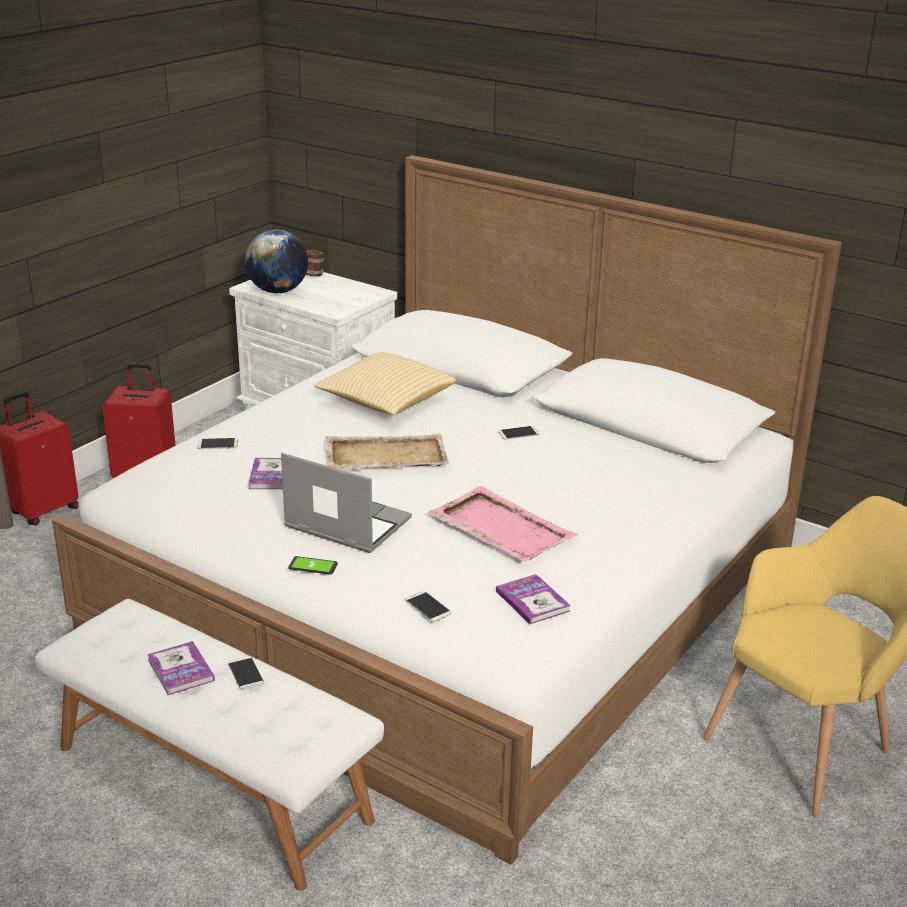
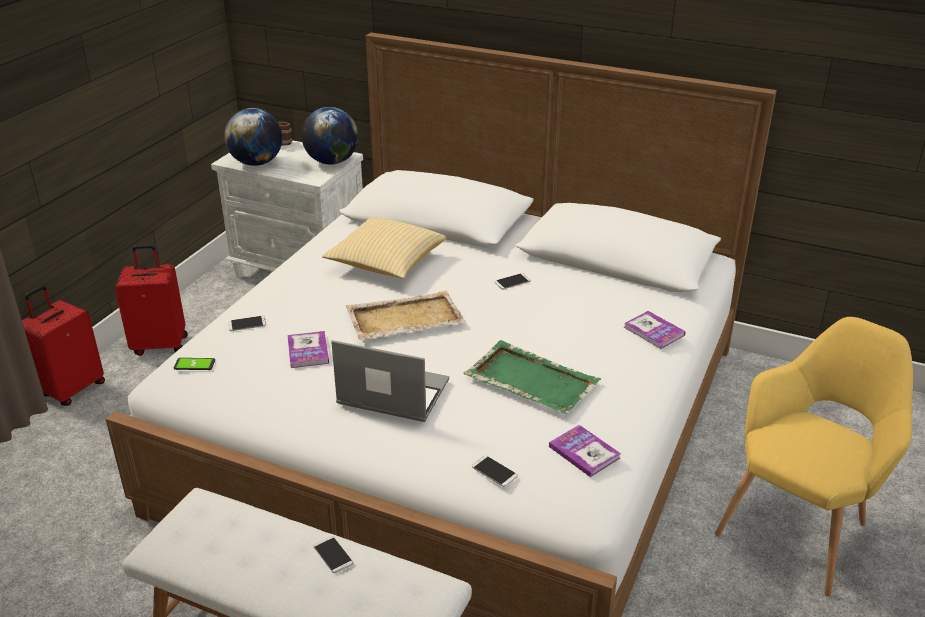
camera: 10 degrees left, 5 degrees up
(180, 670) = (270, 560): book -> book (654, 331)
(313, 566) = (375, 442): phone -> phone (194, 364)
(360, 297) = (332, 162): none -> globe
(500, 528) = (530, 380): pink tray -> green tray

